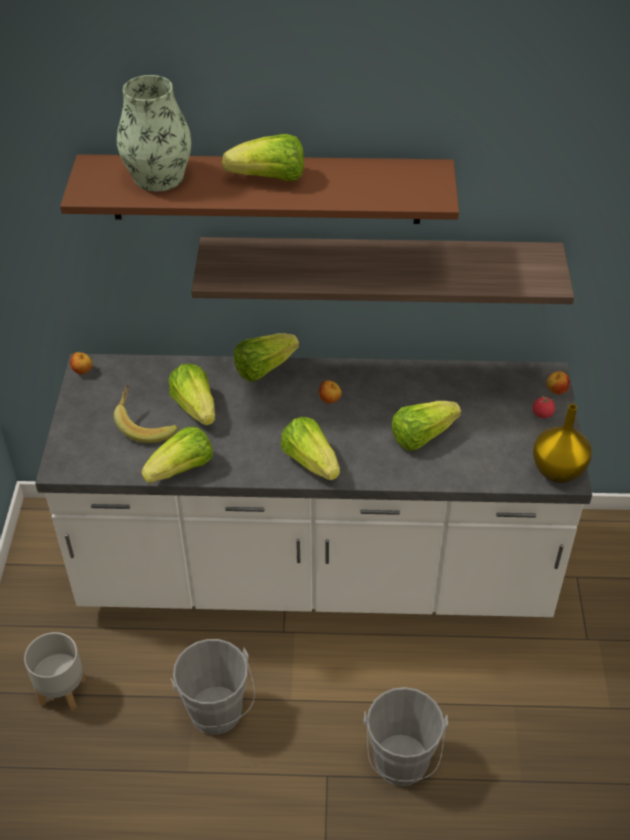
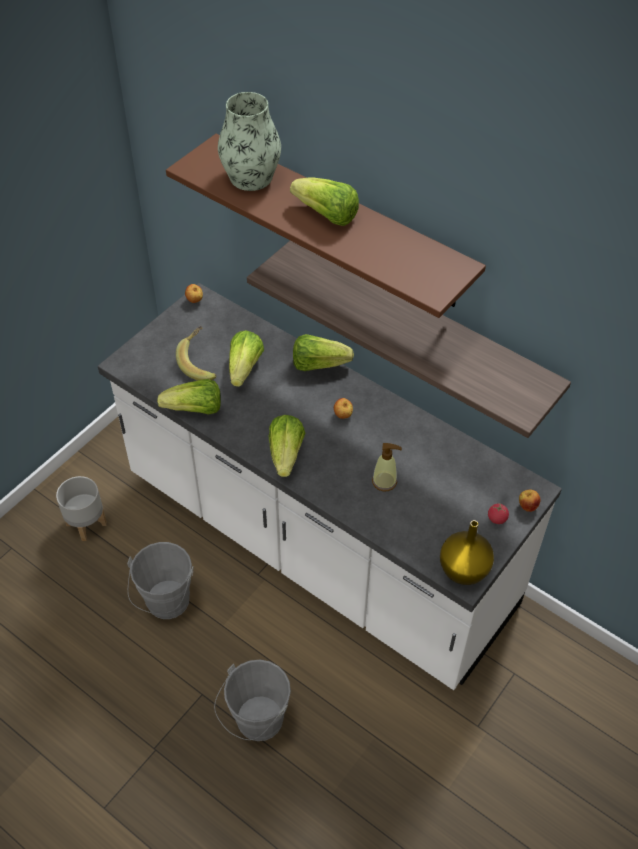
camera: 35 degrees right, 5 degrees up
(422, 436) = (384, 481): lettuce -> soap dispenser

